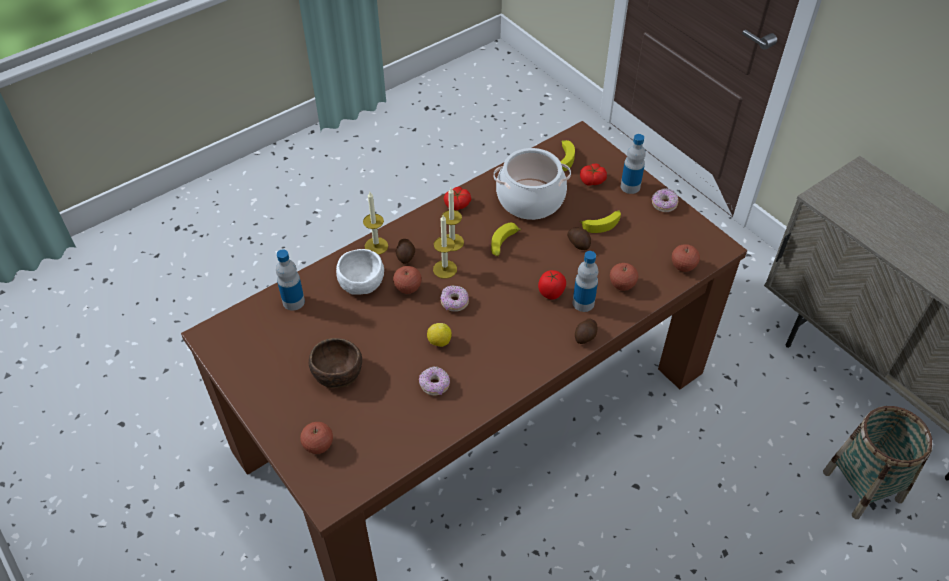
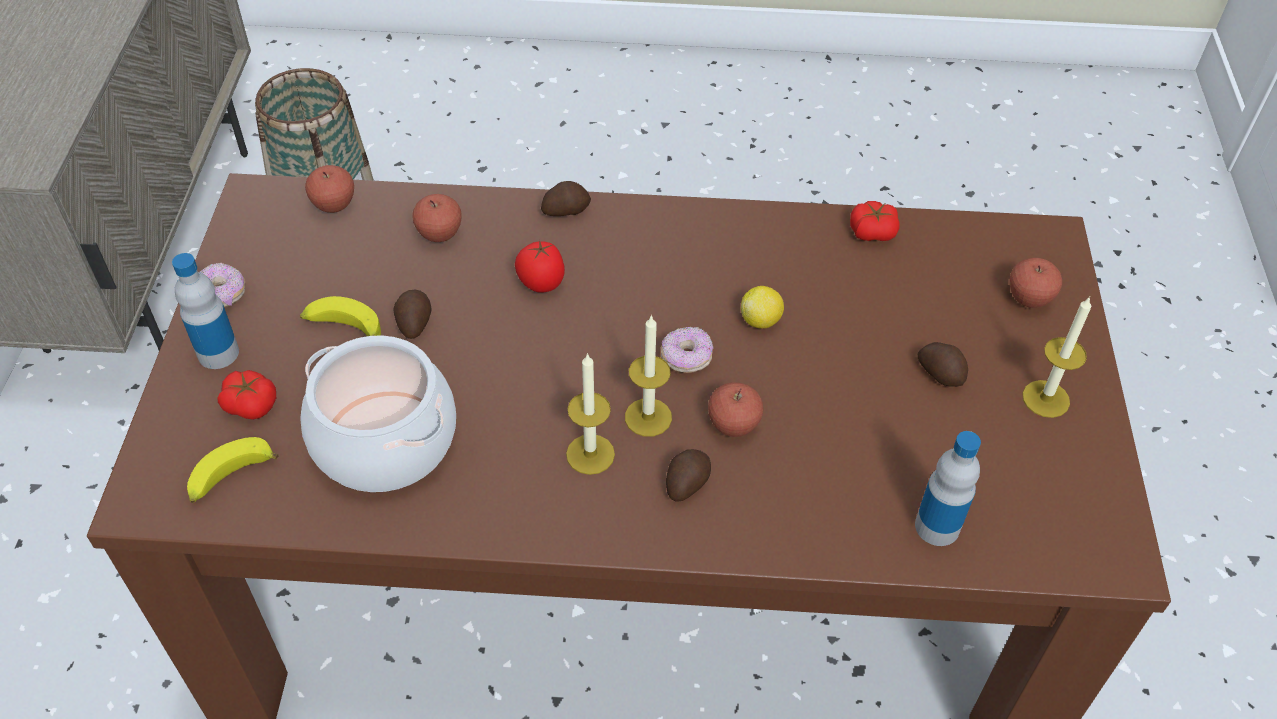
camera: 140 degrees left, 0 degrees up
(336, 371) = (941, 372): brown bowl -> potato
(362, 281) = (795, 485): white bowl -> none
(376, 246) = (719, 535): candle -> candle (1046, 399)
(434, 385) = (818, 274): donut -> none
(457, 204) = (505, 519): tomato -> tomato (872, 231)
(503, 244) = (518, 395): banana -> none
(583, 303) = (517, 246): bottle -> none

